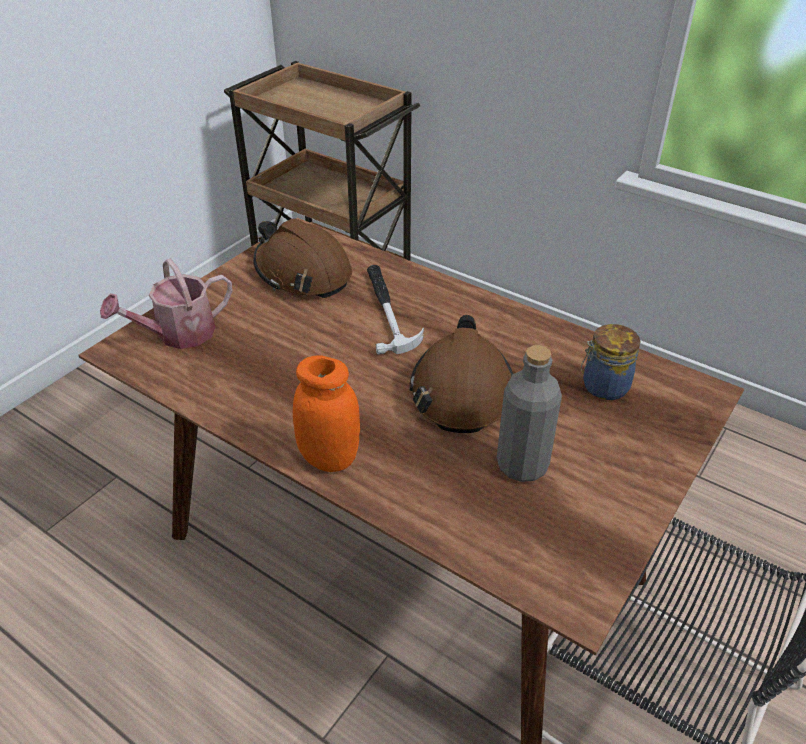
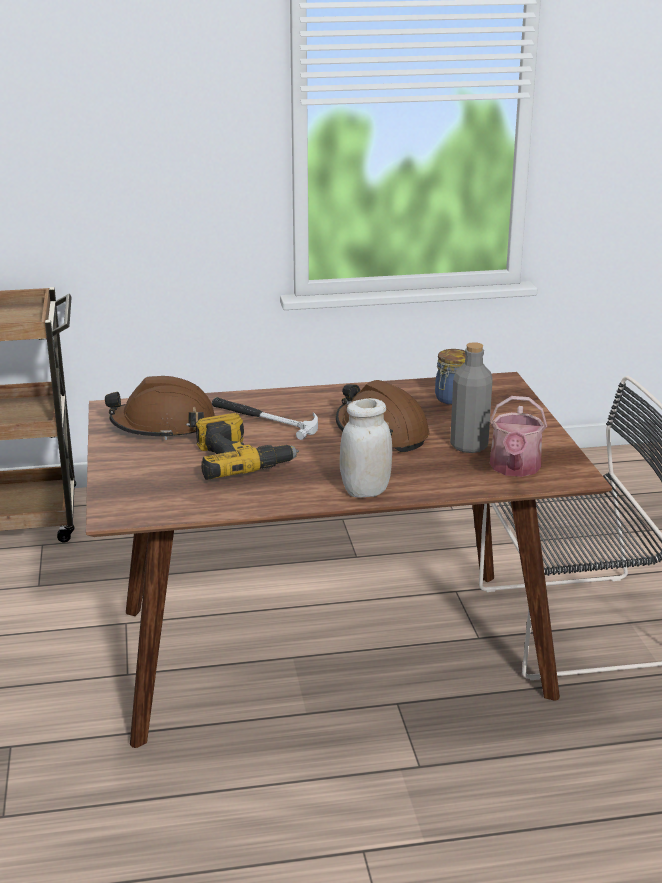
camera: 45 degrees left, 15 degrees down
(178, 334) = (142, 490): watering can -> watering can (514, 469)
(292, 349) = (240, 461): none -> power drill
(329, 458) = (365, 491): orange jar -> white jar

